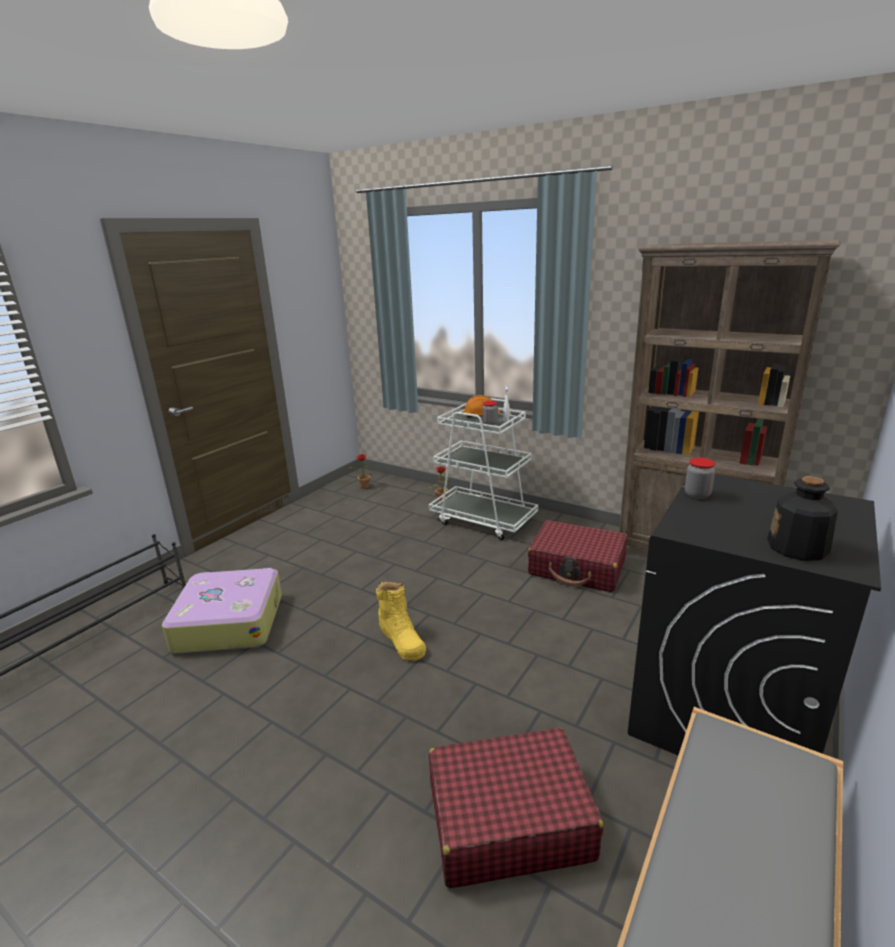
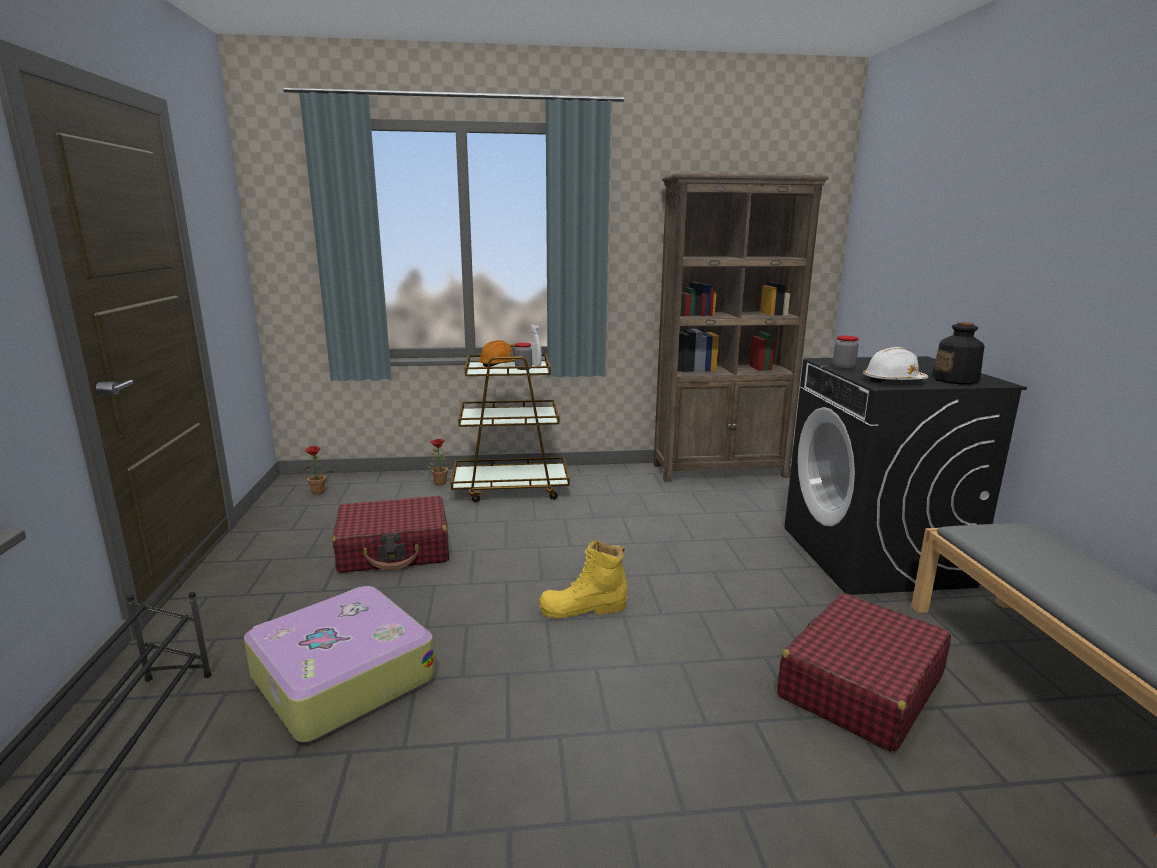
camera: 40 degrees left, 5 degrees down
(401, 640) = (583, 608): yellow boot -> yellow boot turned 150 degrees clockwise
(483, 520) = (511, 488): white cart -> brown cart
(577, 568) = (650, 501): red suitcase -> red suitcase (394, 550)
(705, 528) = (893, 381): none -> white hard hat

